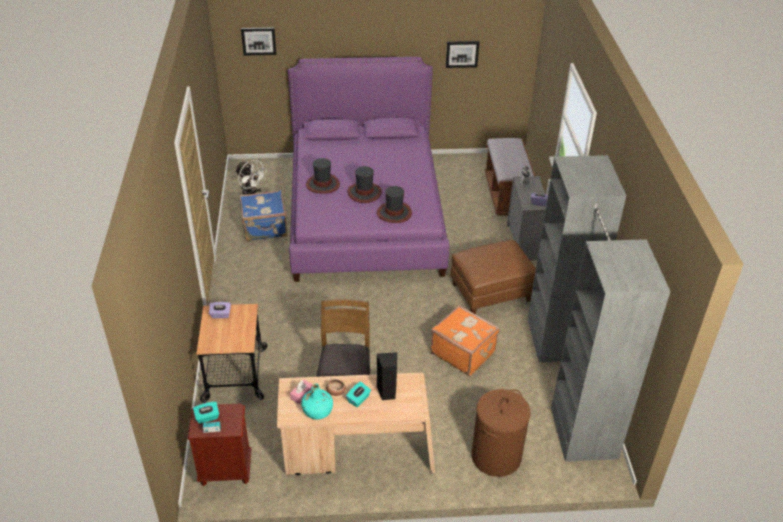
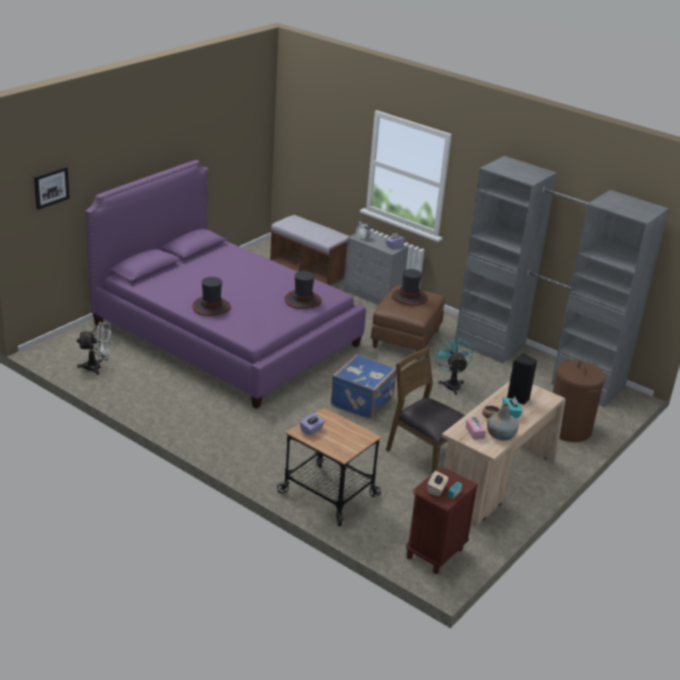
camera: 50 degrees left, 10 degrees down
(207, 417) = (436, 489): turquoise tissue box -> beige tissue box
(265, 228) = (160, 386): blue suitcase -> blue suitcase (363, 401)
(317, 410) = (501, 434): turquoise bottle -> grey bottle
(364, 193) = (256, 297): hat -> hat (409, 297)
(462, 54) = (221, 148): picture -> none
(463, 352) = (451, 384): orange suitcase -> turquoise fan

